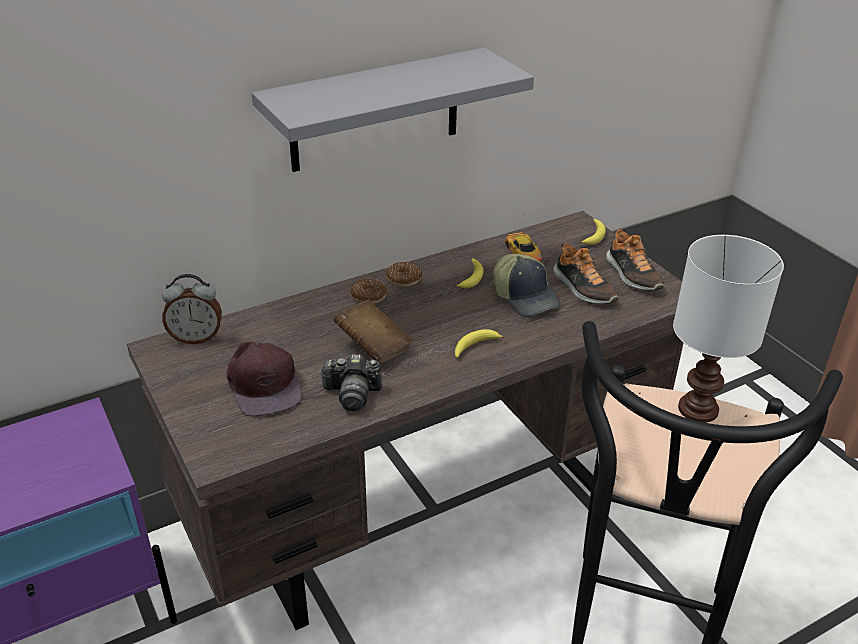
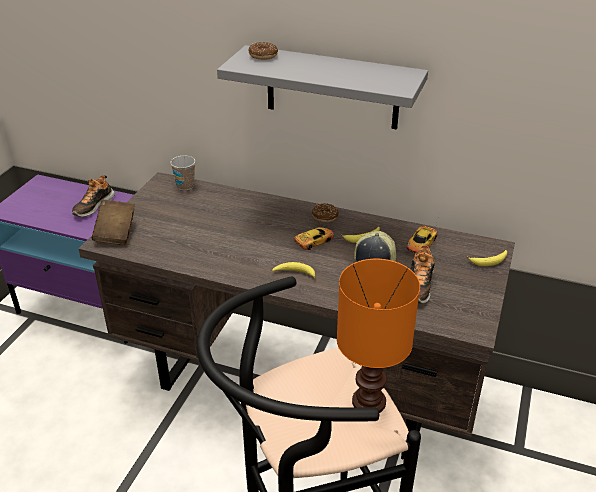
camera: 50 degrees right, 0 degrees up
(196, 338) = (185, 186): alarm clock -> cup
(264, 383) = (174, 224): brown cap -> none
(352, 394) = (199, 254): camera -> none
(369, 296) = (291, 214): donut -> donut (263, 56)
(373, 346) = (248, 239): brown book -> brown book (116, 232)
(436, 307) = (314, 241): none -> toy car
(632, 275) = (468, 298): shoe -> shoe (93, 205)
(699, 410) = (369, 403): white table lamp -> orange table lamp

